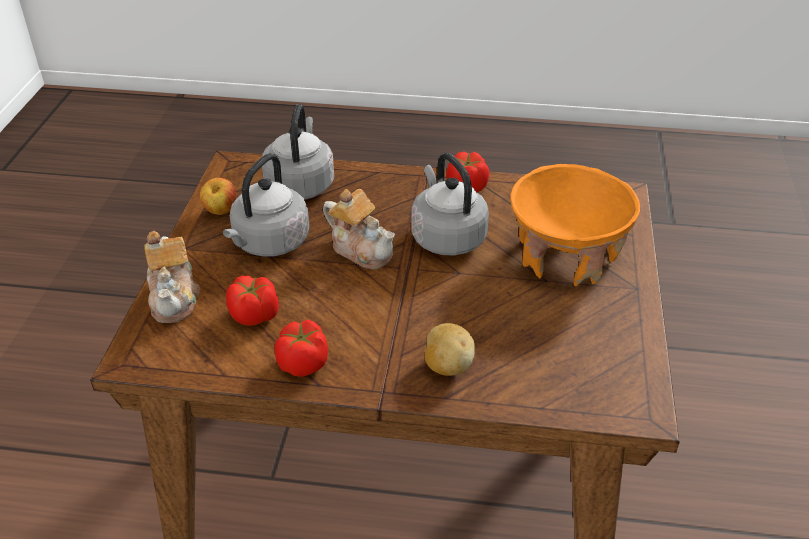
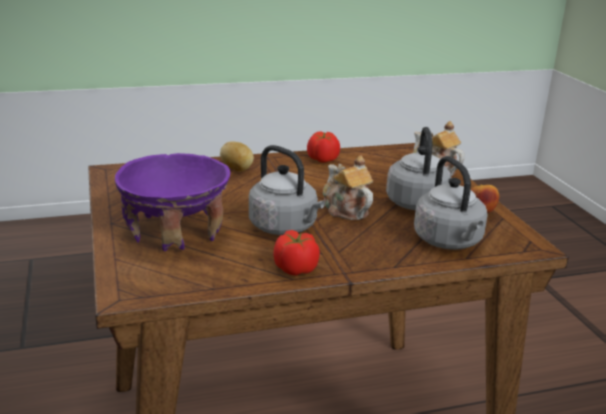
camera: 155 degrees right, 15 degrees down
(255, 315) = (375, 170): tomato -> none
(361, 249) = (345, 210): teapot -> teapot turned 45 degrees clockwise
(566, 257) = (175, 232): orange bowl -> purple bowl

